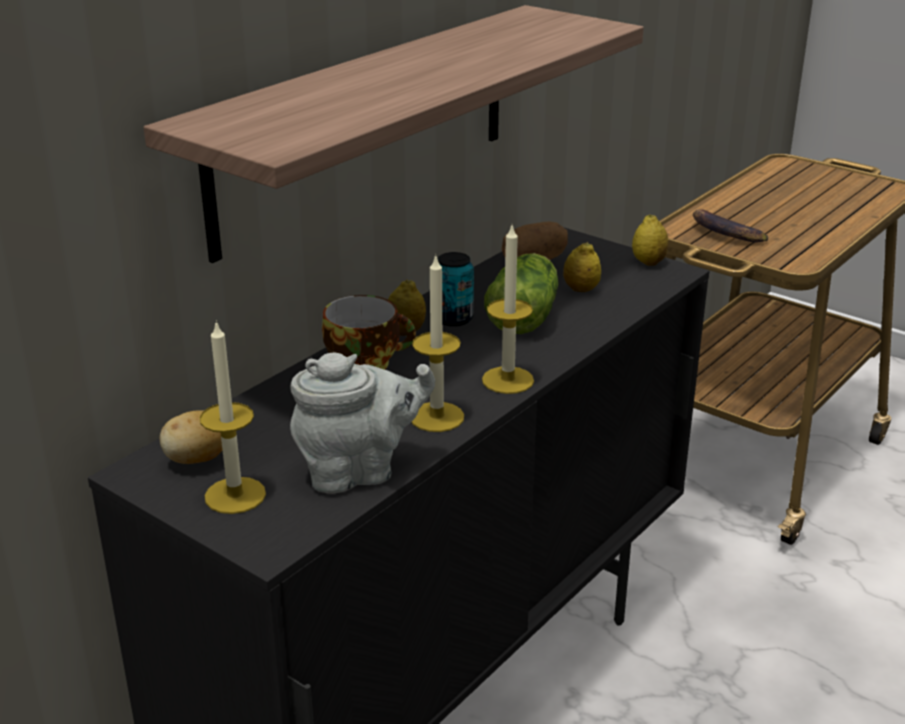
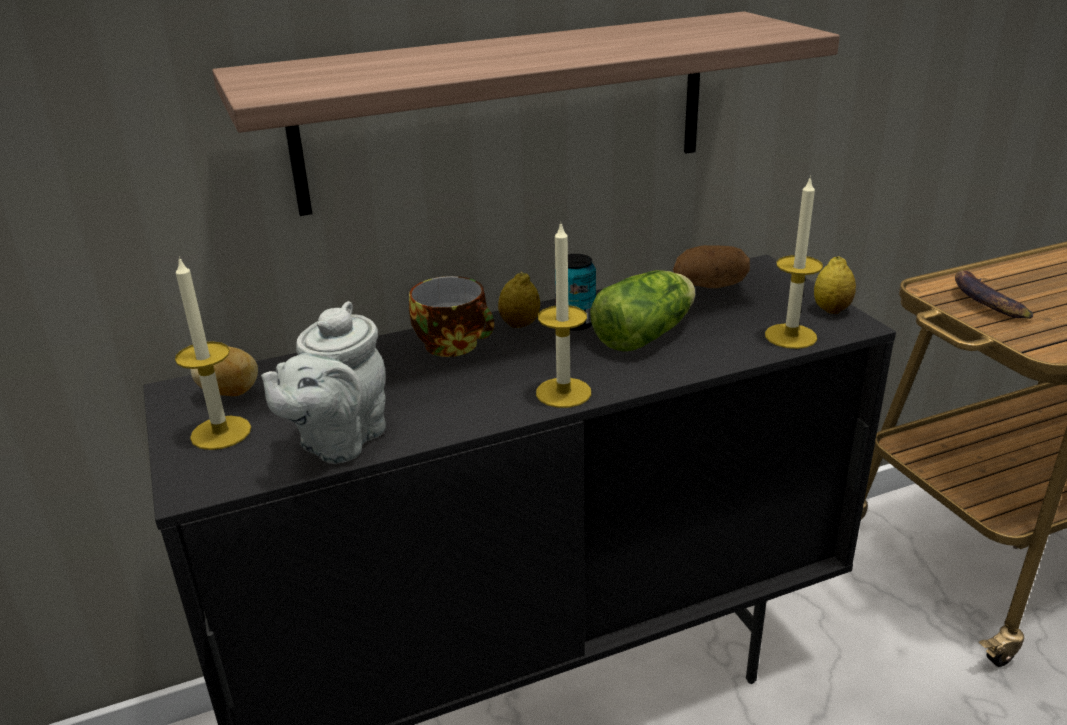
camera: 30 degrees right, 0 degrees up
(359, 471) = (338, 441): grey teapot -> grey teapot turned 105 degrees clockwise
(437, 417) = (460, 410): candle -> candle (790, 336)
(581, 290) = (730, 322): lemon -> none

